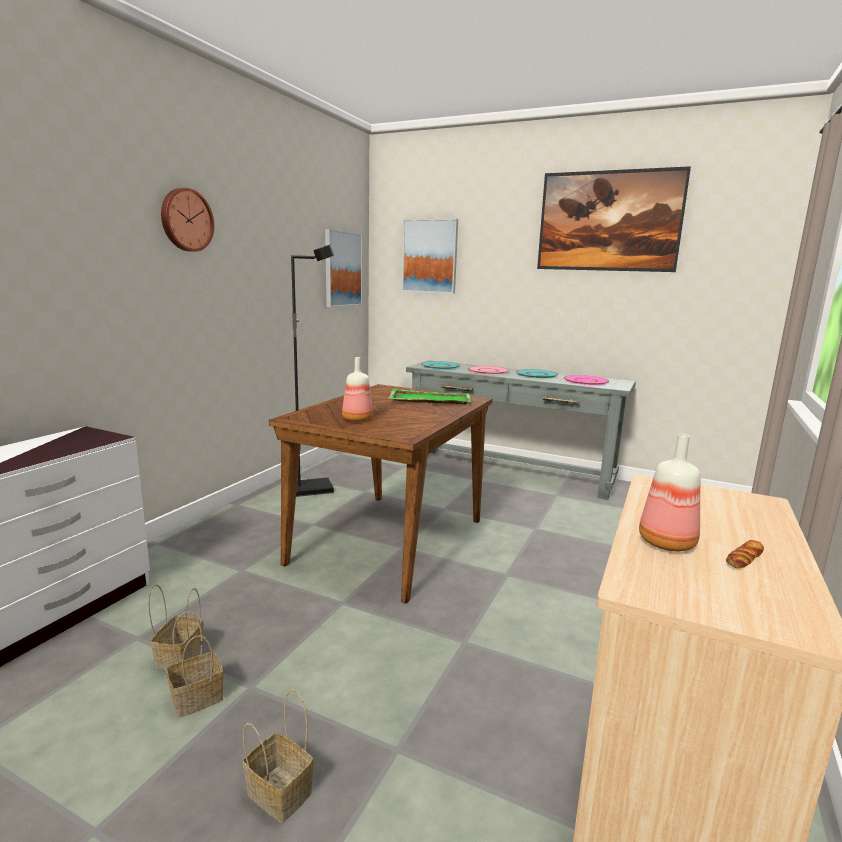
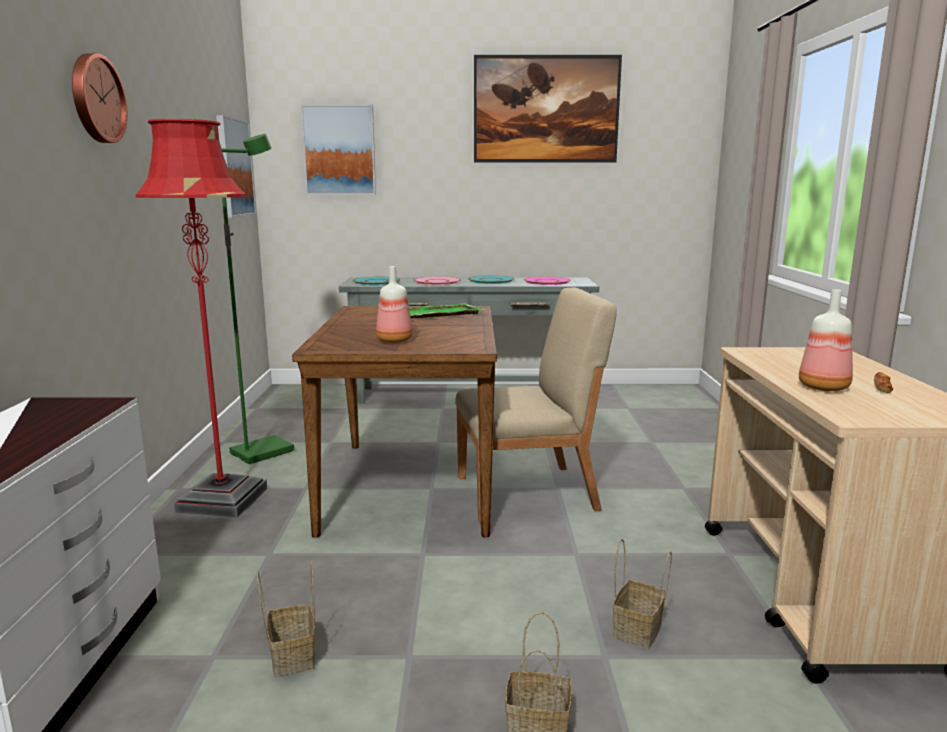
camera: 25 degrees left, 0 degrees up
(195, 699) = (360, 688): basket -> basket (638, 631)
(253, 520) = (223, 500): none -> red floor lamp
(312, 489) = (262, 452): black floor lamp -> green floor lamp
(476, 572) = (528, 493): none -> beige chair

